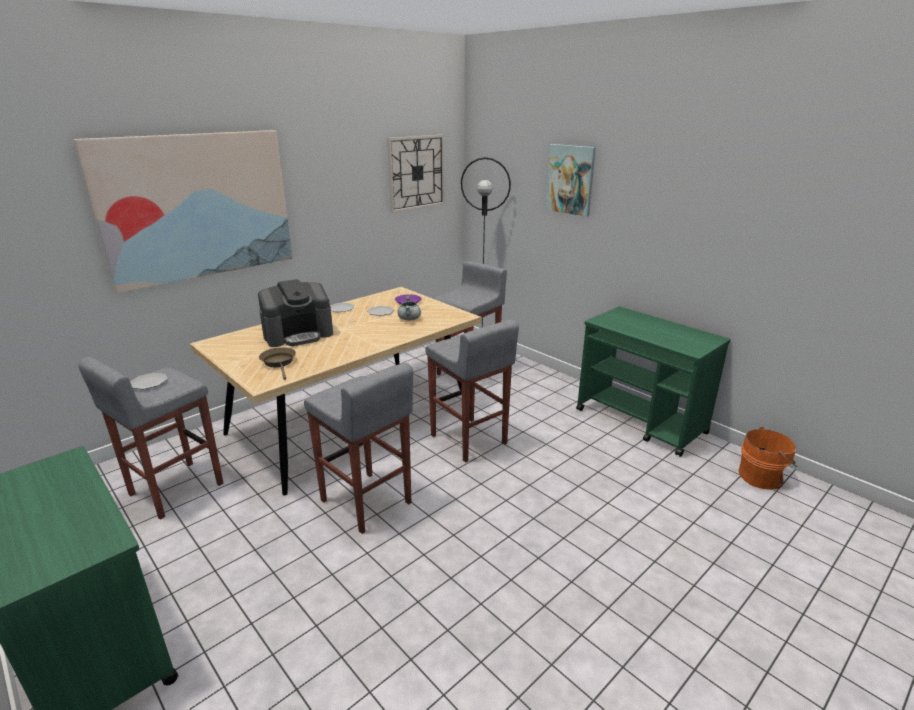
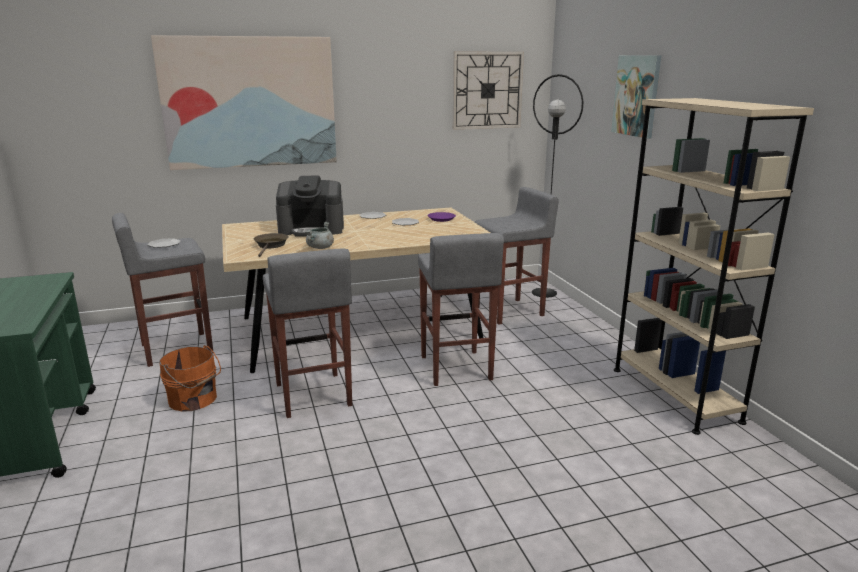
camera: 25 degrees right, 5 degrees down
(409, 319) = (425, 231): grey cooking pot -> grey cooking pot (320, 248)
(641, 422) = (674, 394): green cart -> beige bookcase
(762, 477) = (796, 488): orange bucket -> orange bucket (194, 400)

